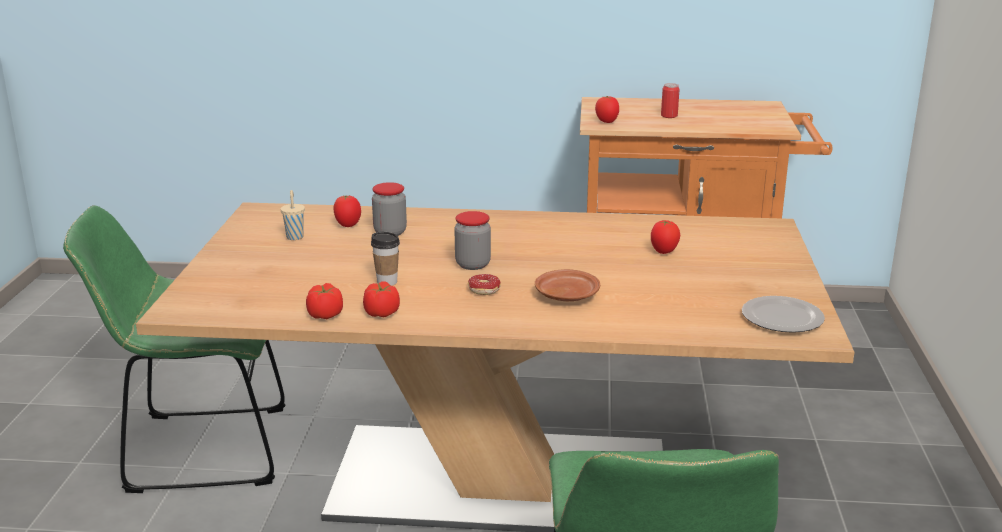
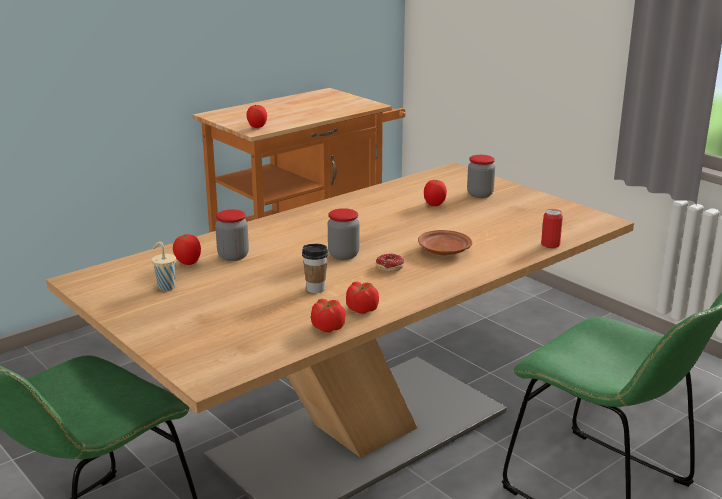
camera: 45 degrees left, 0 degrees up
(669, 116) = (287, 113): can -> can (550, 244)
(738, 259) = (480, 194): none -> jar
(780, 318) = (570, 218): plate -> none

